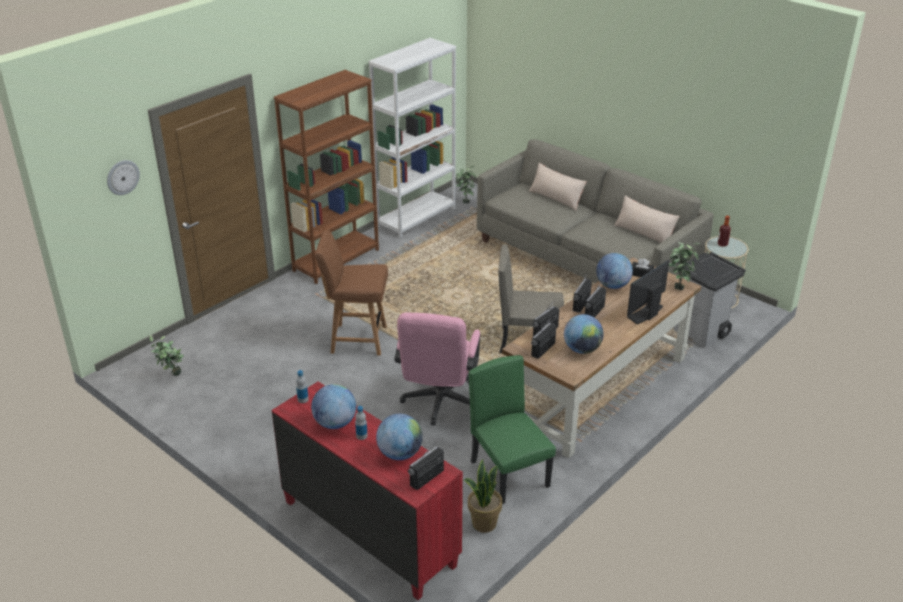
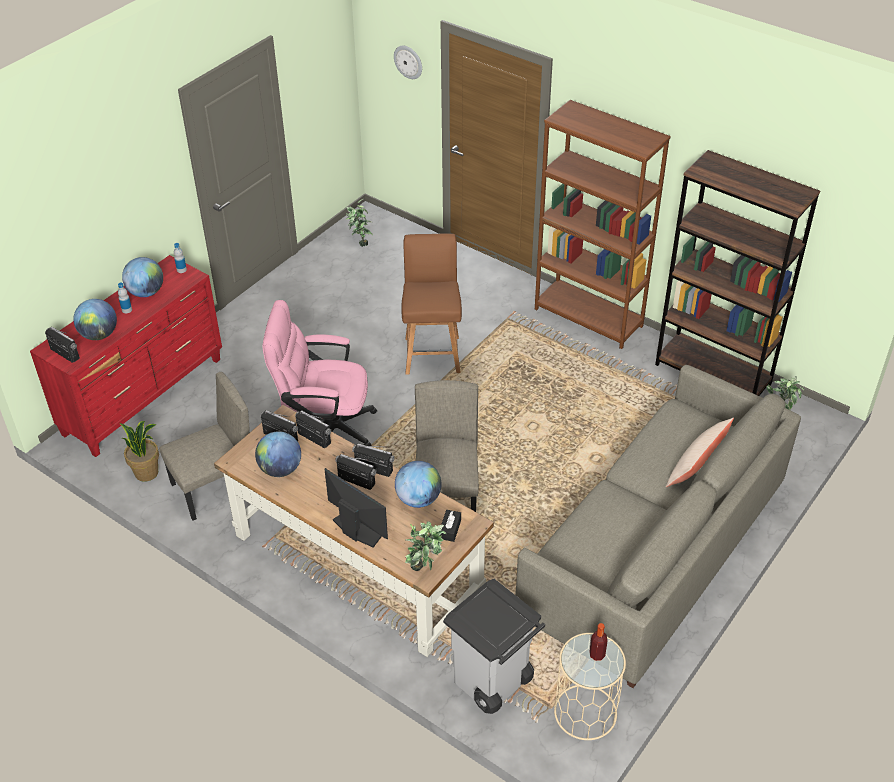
camera: 85 degrees right, 10 degrees up
(416, 217) = (713, 374): white bookcase -> brown bookcase
(510, 474) = (214, 489): green chair -> beige chair
(644, 233) = (618, 564): beige pillow -> none

